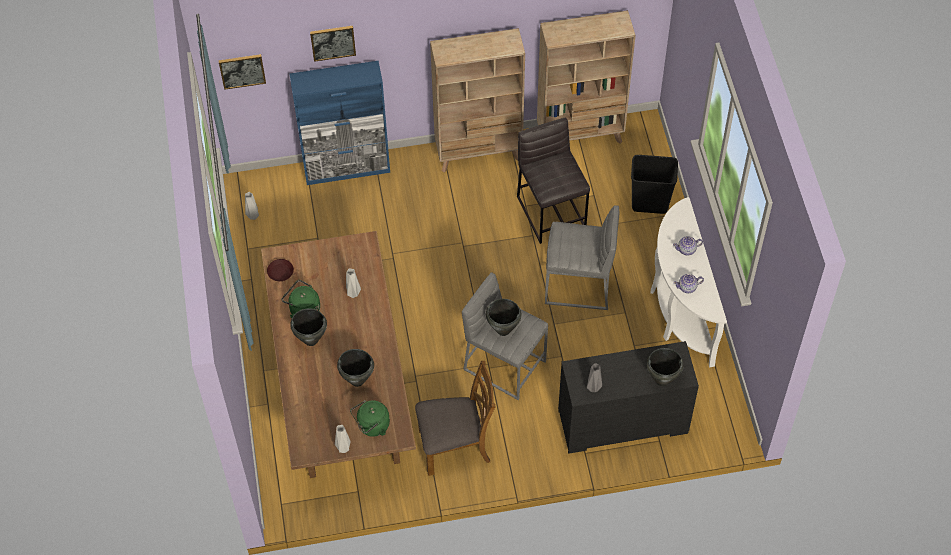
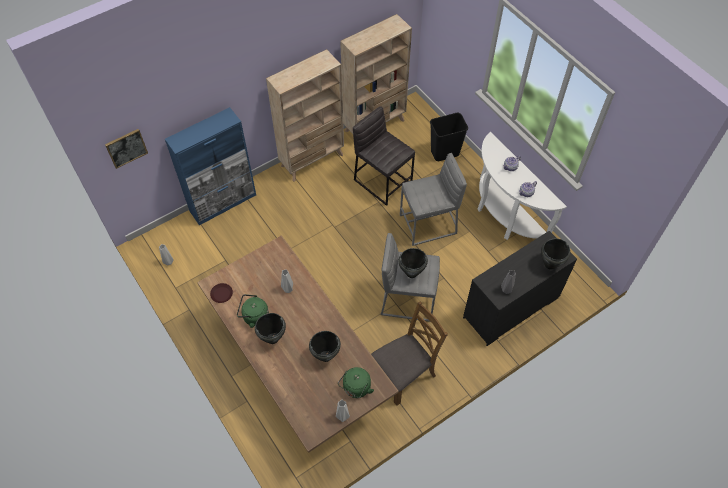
camera: 25 degrees left, 0 degrees up
(333, 42) = (192, 101): picture -> none

